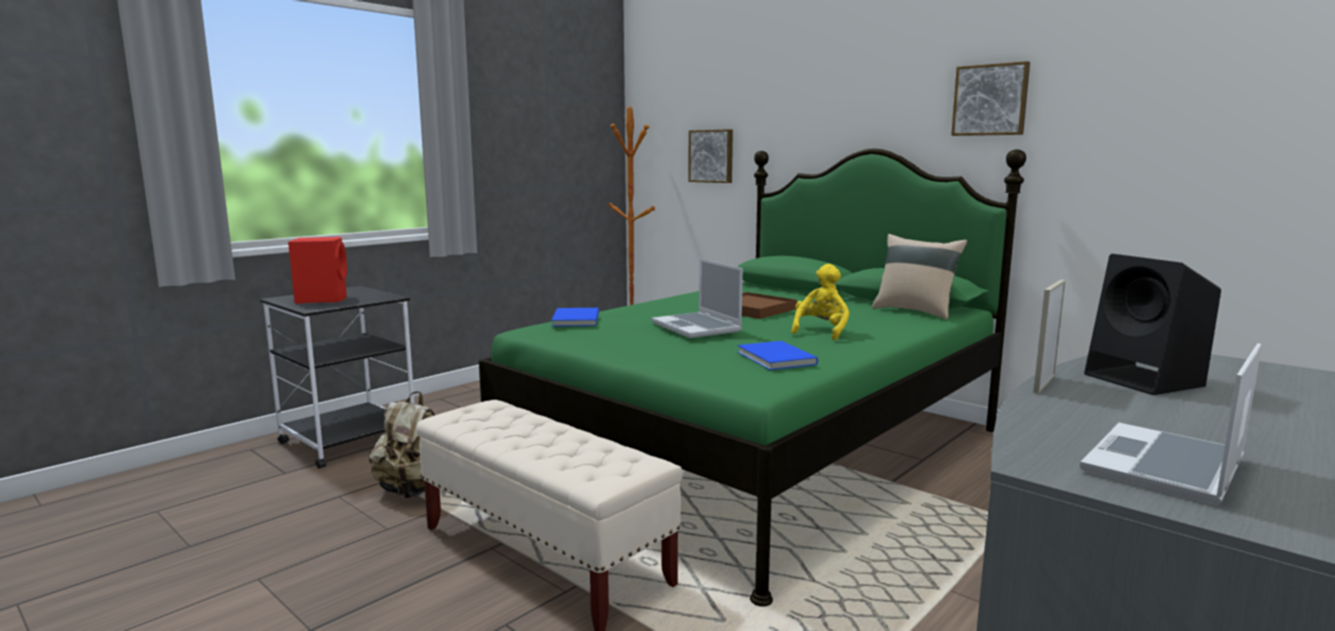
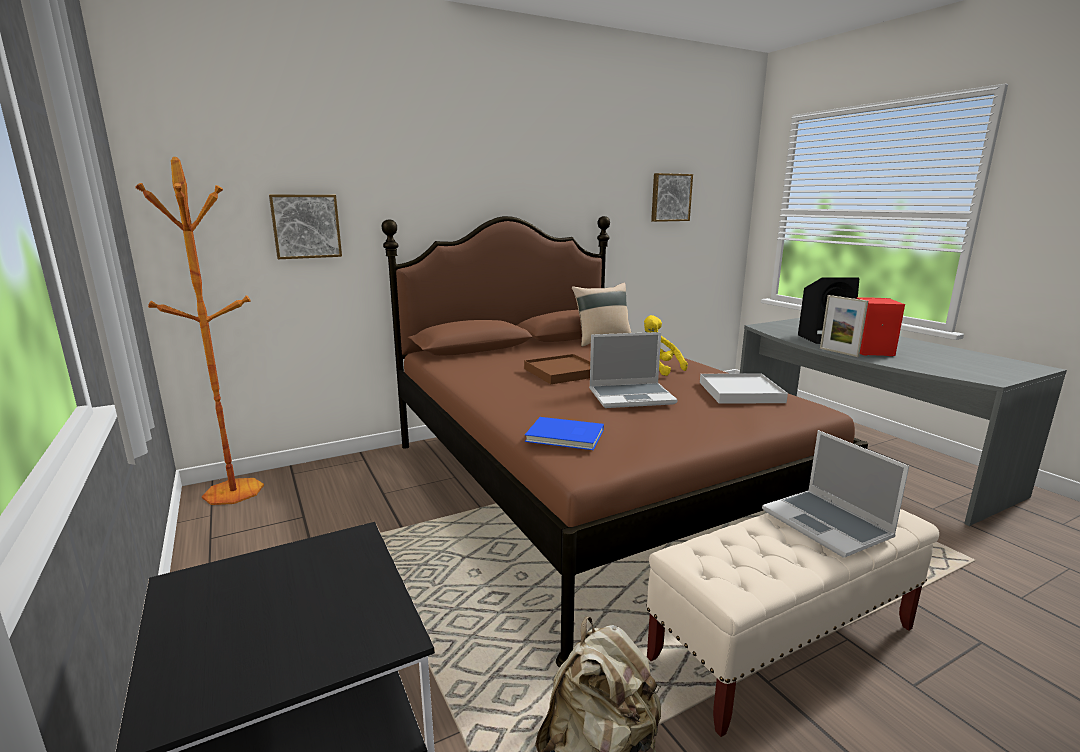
camera: 70 degrees left, 5 degrees up
(322, 299) = (280, 626): red speaker -> red speaker (869, 351)
(757, 450) = (587, 489): green bed -> brown bed
(774, 358) = (741, 392): blue book -> white tray
(990, 100) = (578, 179): picture -> picture (670, 197)
(1166, 467) = (971, 364): laptop -> laptop (828, 525)

